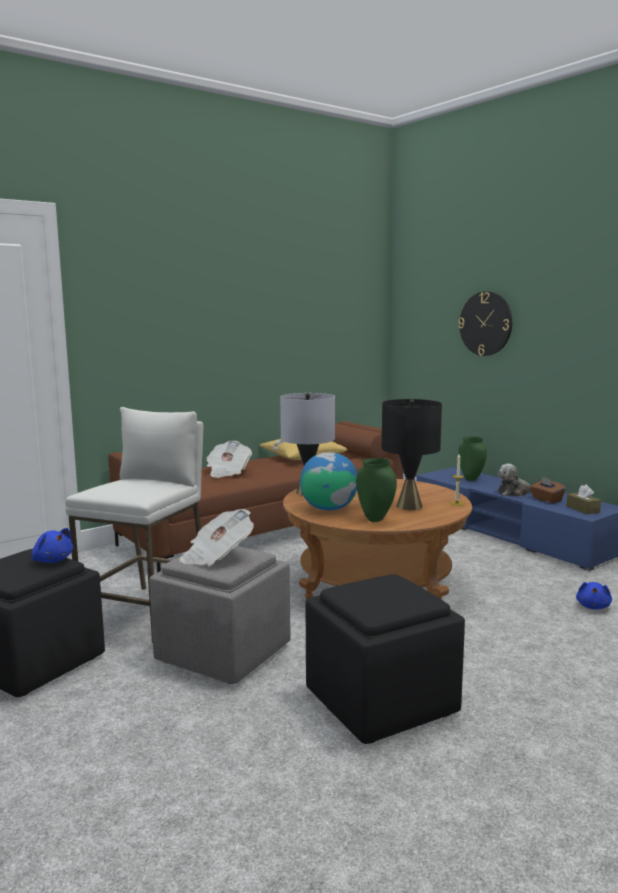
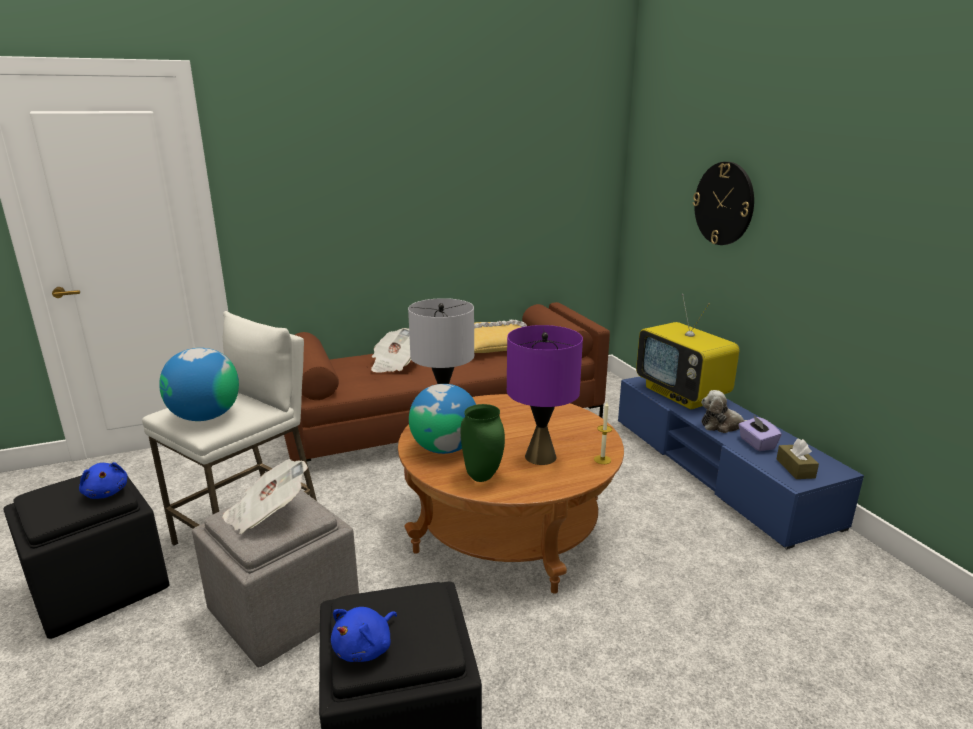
camera: 15 degrees right, 10 degrees up
(130, 490) = (205, 416): none -> globe
(409, 506) = (540, 457): black table lamp -> purple table lamp
(471, 479) = (683, 394): green vase -> television
(546, 499) = (756, 443): brown tissue box -> purple tissue box
(593, 606) = (758, 616): blue plush toy -> blue plush toy (365, 648)

